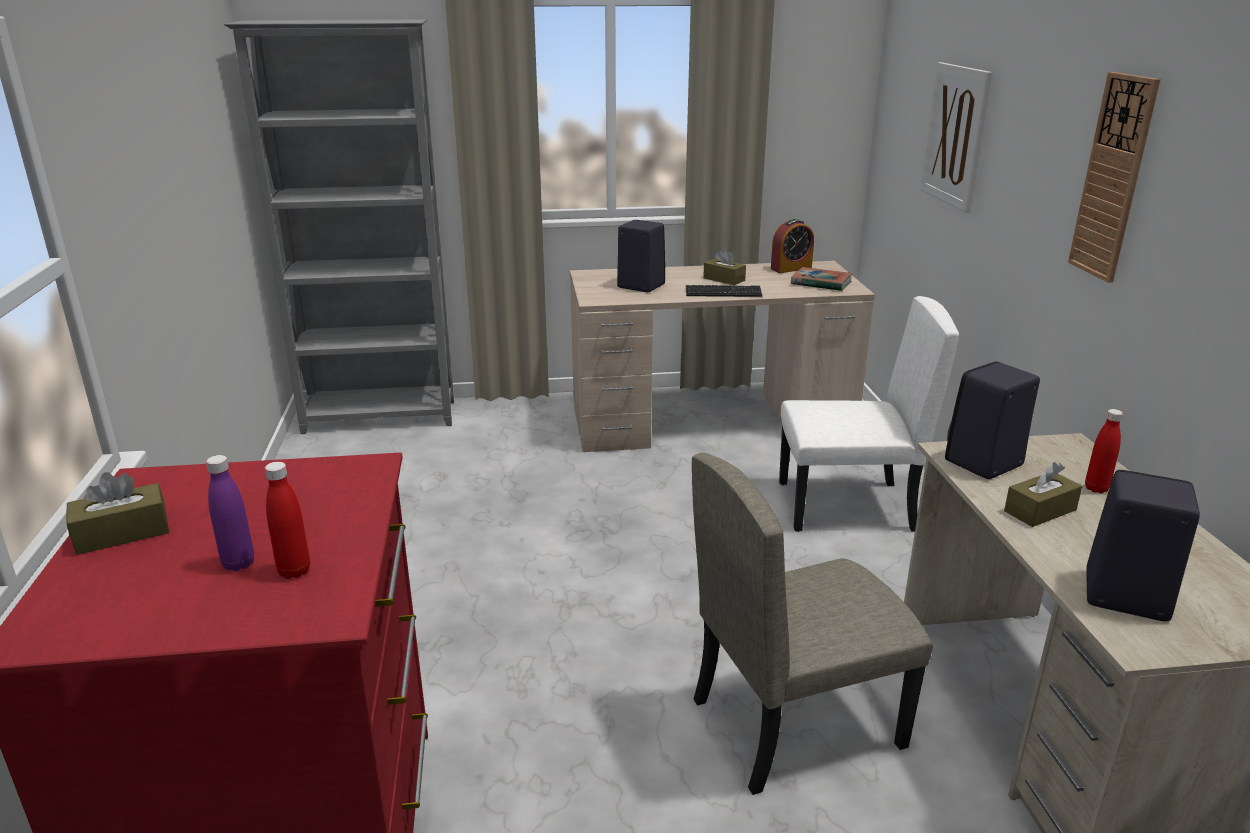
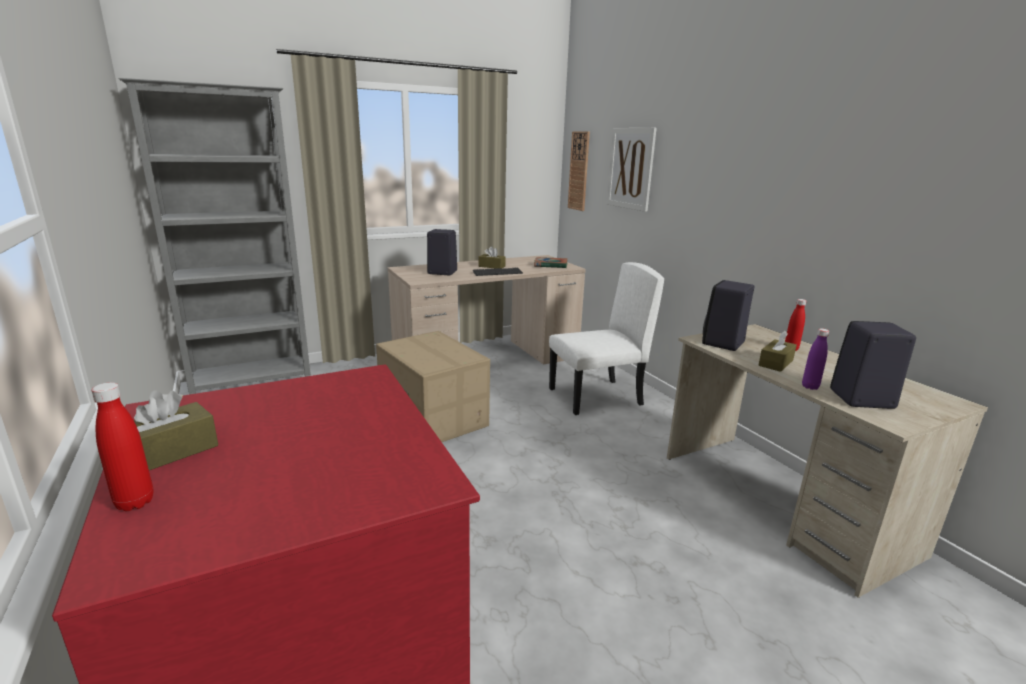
camera: 20 degrees left, 5 degrees down
(238, 564) = (309, 459): purple bottle -> purple bottle (810, 387)
(294, 571) = (368, 456): red bottle -> red bottle (135, 502)
(588, 502) = (434, 417): none -> cardboard box
(791, 268) = (527, 259): alarm clock -> none
(795, 721) = (642, 529): beige chair -> none
(1113, 178) = (759, 173): wall clock -> wall clock (579, 171)

